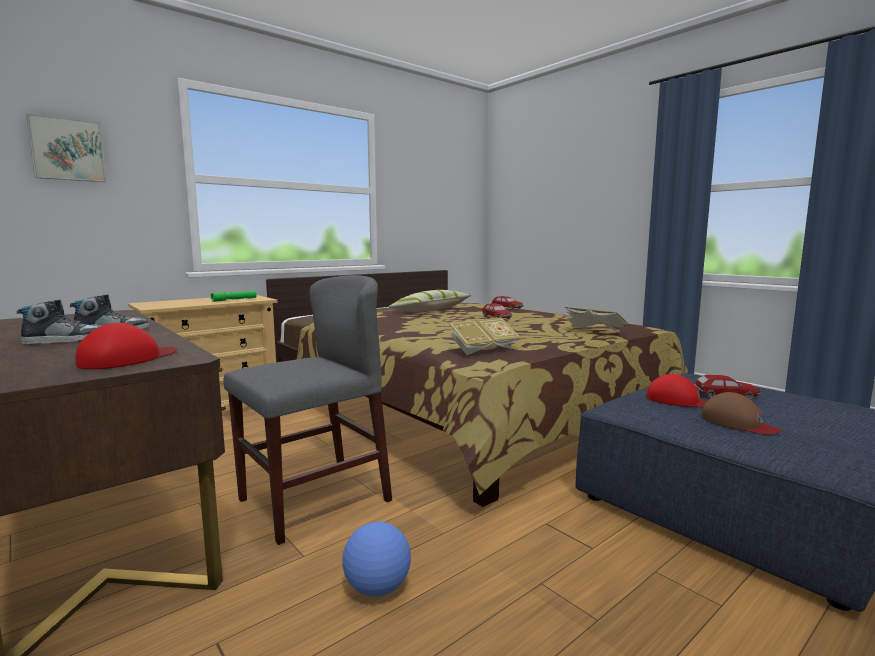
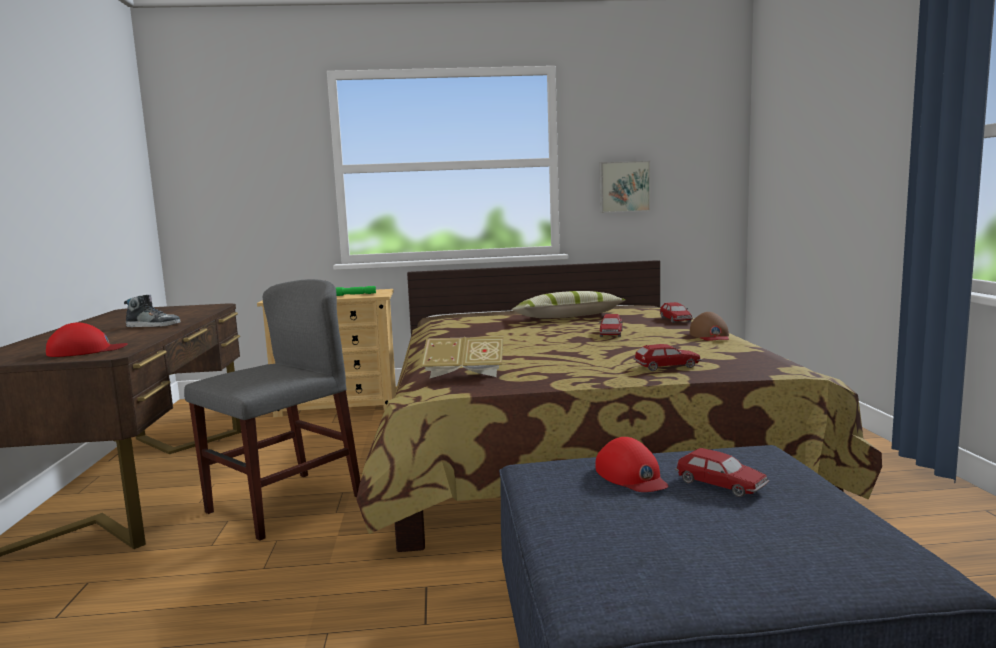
camera: 35 degrees right, 0 degrees up
(66, 340) = (110, 330): shoe -> none
(67, 150) = (235, 155): picture -> picture (624, 187)
(314, 500) = (284, 504): grey chair -> grey chair turned 45 degrees counterclockwise
(377, 588) = (215, 586): football -> none
(594, 332) = (667, 366): book -> toy car
(738, 423) = (626, 518): brown cap -> brown cap (710, 336)

